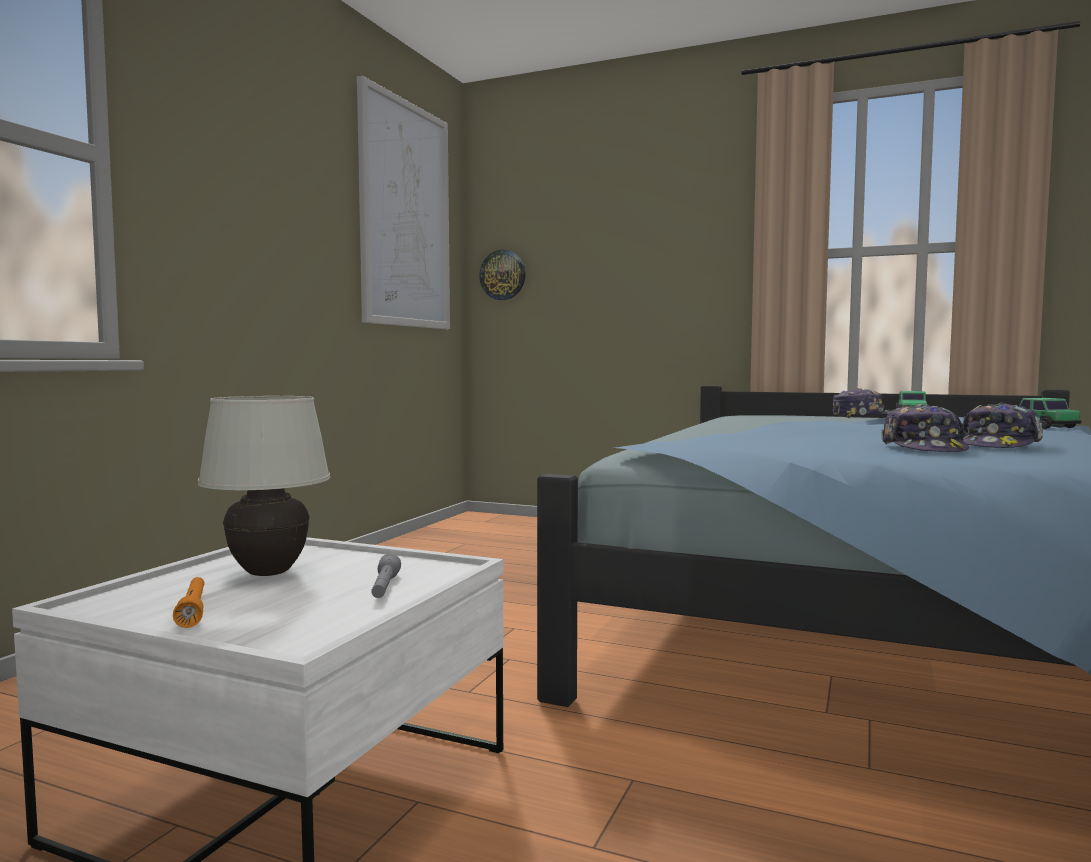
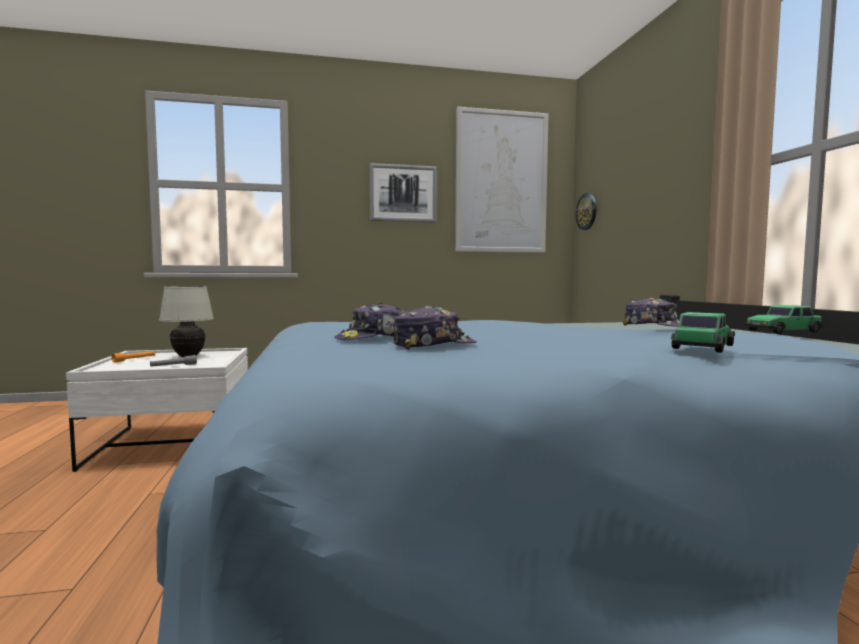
camera: 55 degrees right, 0 degrees up
(297, 210) = (403, 193): none -> picture
(999, 446) = (433, 345): cap -> cap turned 150 degrees clockwise

